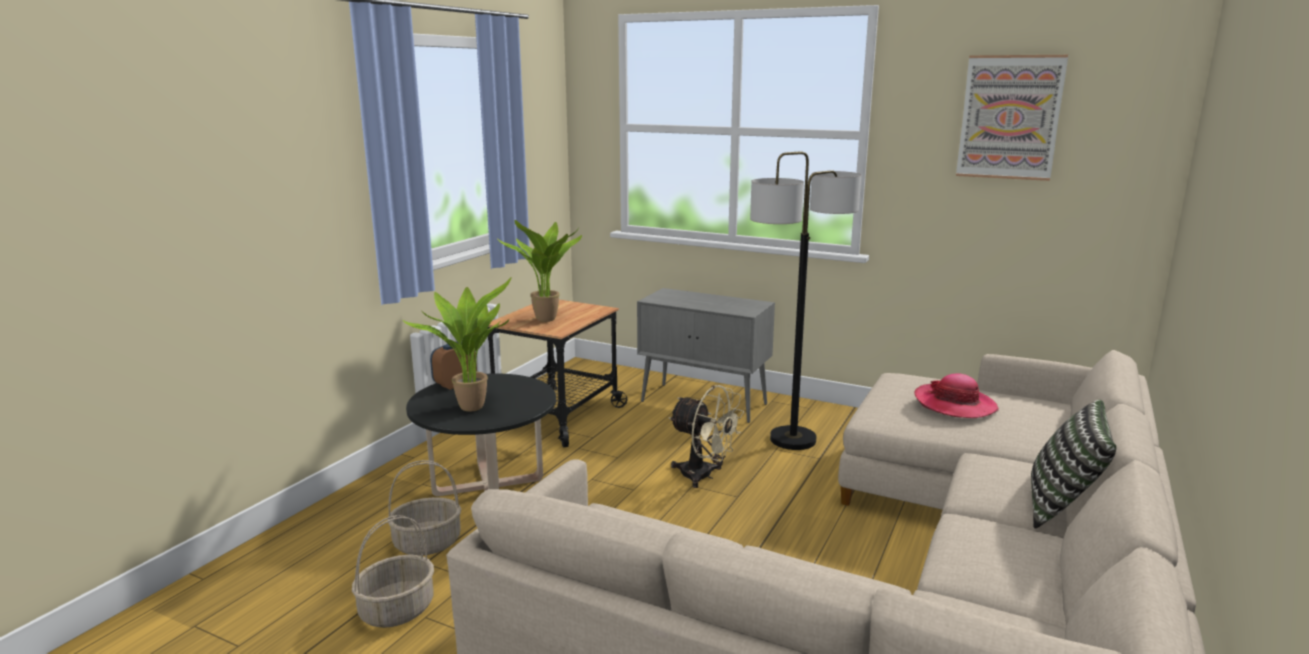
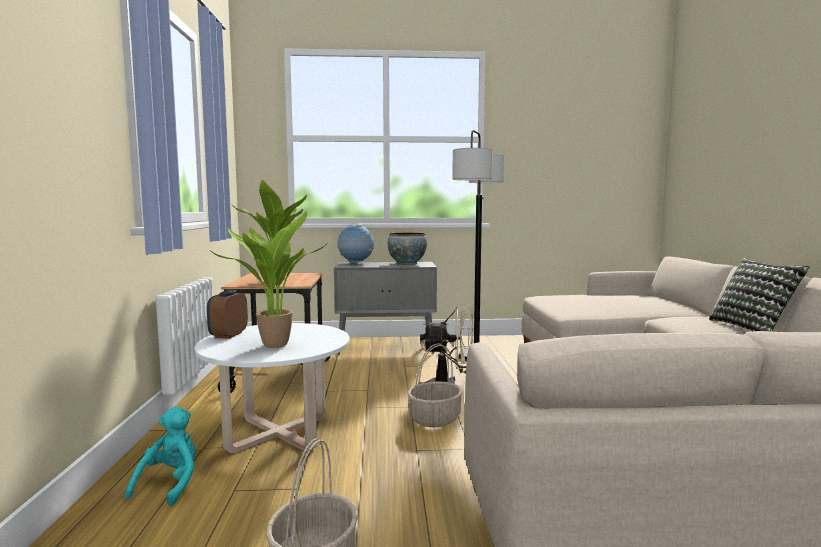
camera: 30 degrees left, 10 degrees down
(372, 511) = (170, 484): none -> turquoise plush toy
(428, 543) = (272, 493): basket -> basket (435, 419)
(488, 486) = (278, 433): black coffee table -> white coffee table
(676, 294) = (356, 263): none -> globe
(732, 304) = (407, 264): none -> bowl
(954, 404) = (605, 299): hat -> none
(1009, 117) = (571, 126): picture -> none

